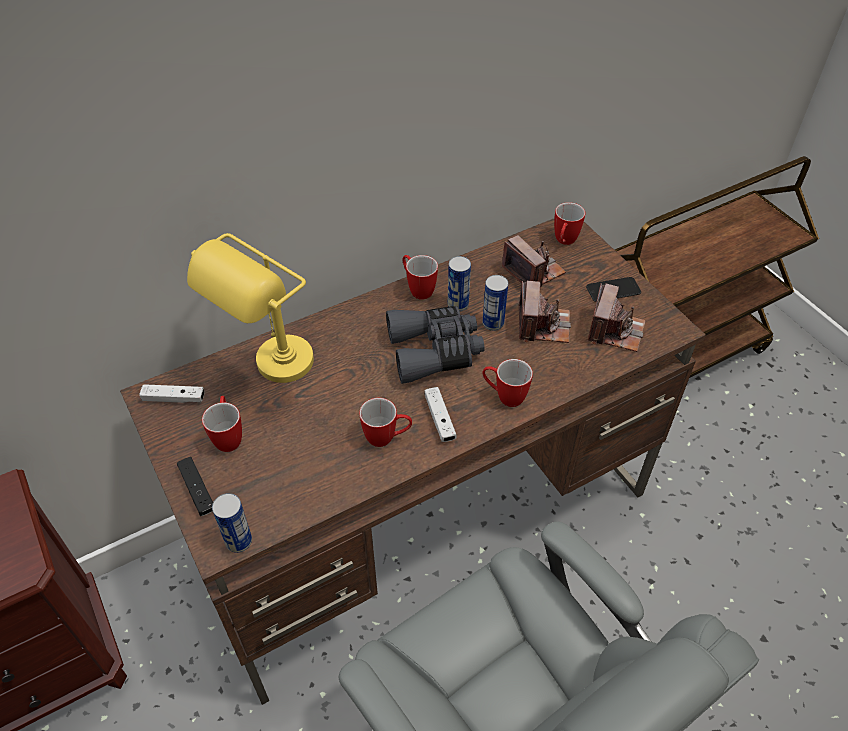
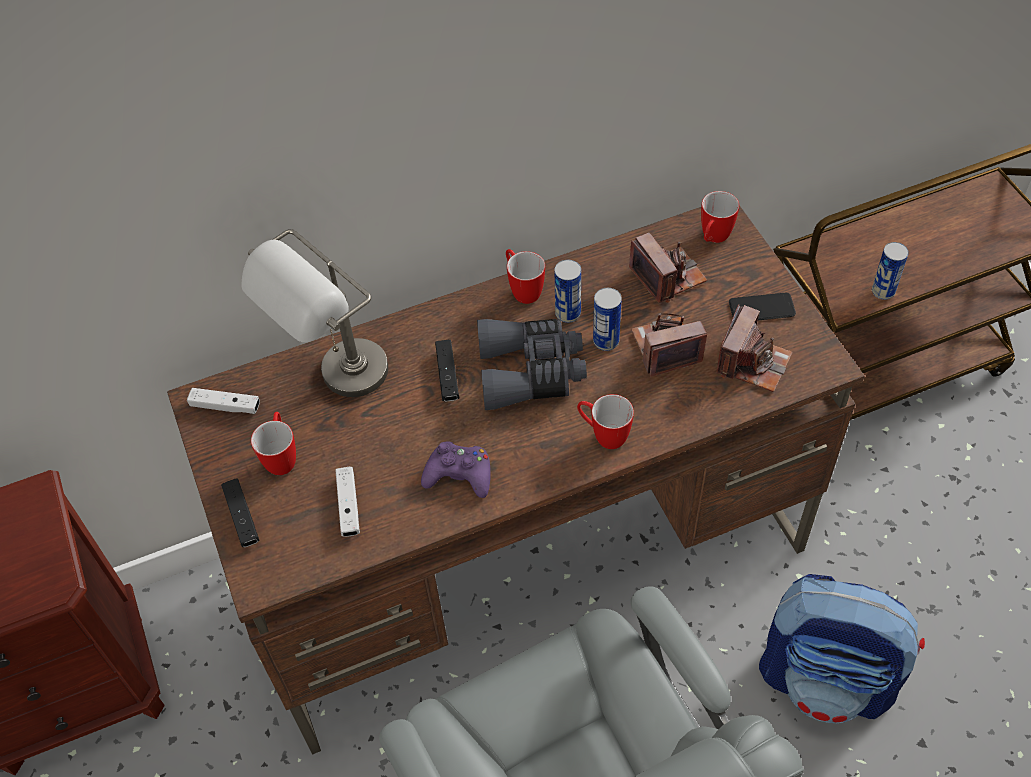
camera: 10 degrees right, 5 degrees up
(239, 541) = (281, 579): can -> can (883, 291)
(272, 374) = (338, 385): yellow table lamp -> grey table lamp
(365, 359) = (447, 376): none -> black game controller
(387, 438) = (459, 474): mug -> purple game controller
(439, 419) = (523, 457): white game controller -> white game controller (348, 506)
(542, 325) = (665, 348): camera -> camera turned 120 degrees counterclockwise
(679, 594) = (827, 679): none -> backpack

